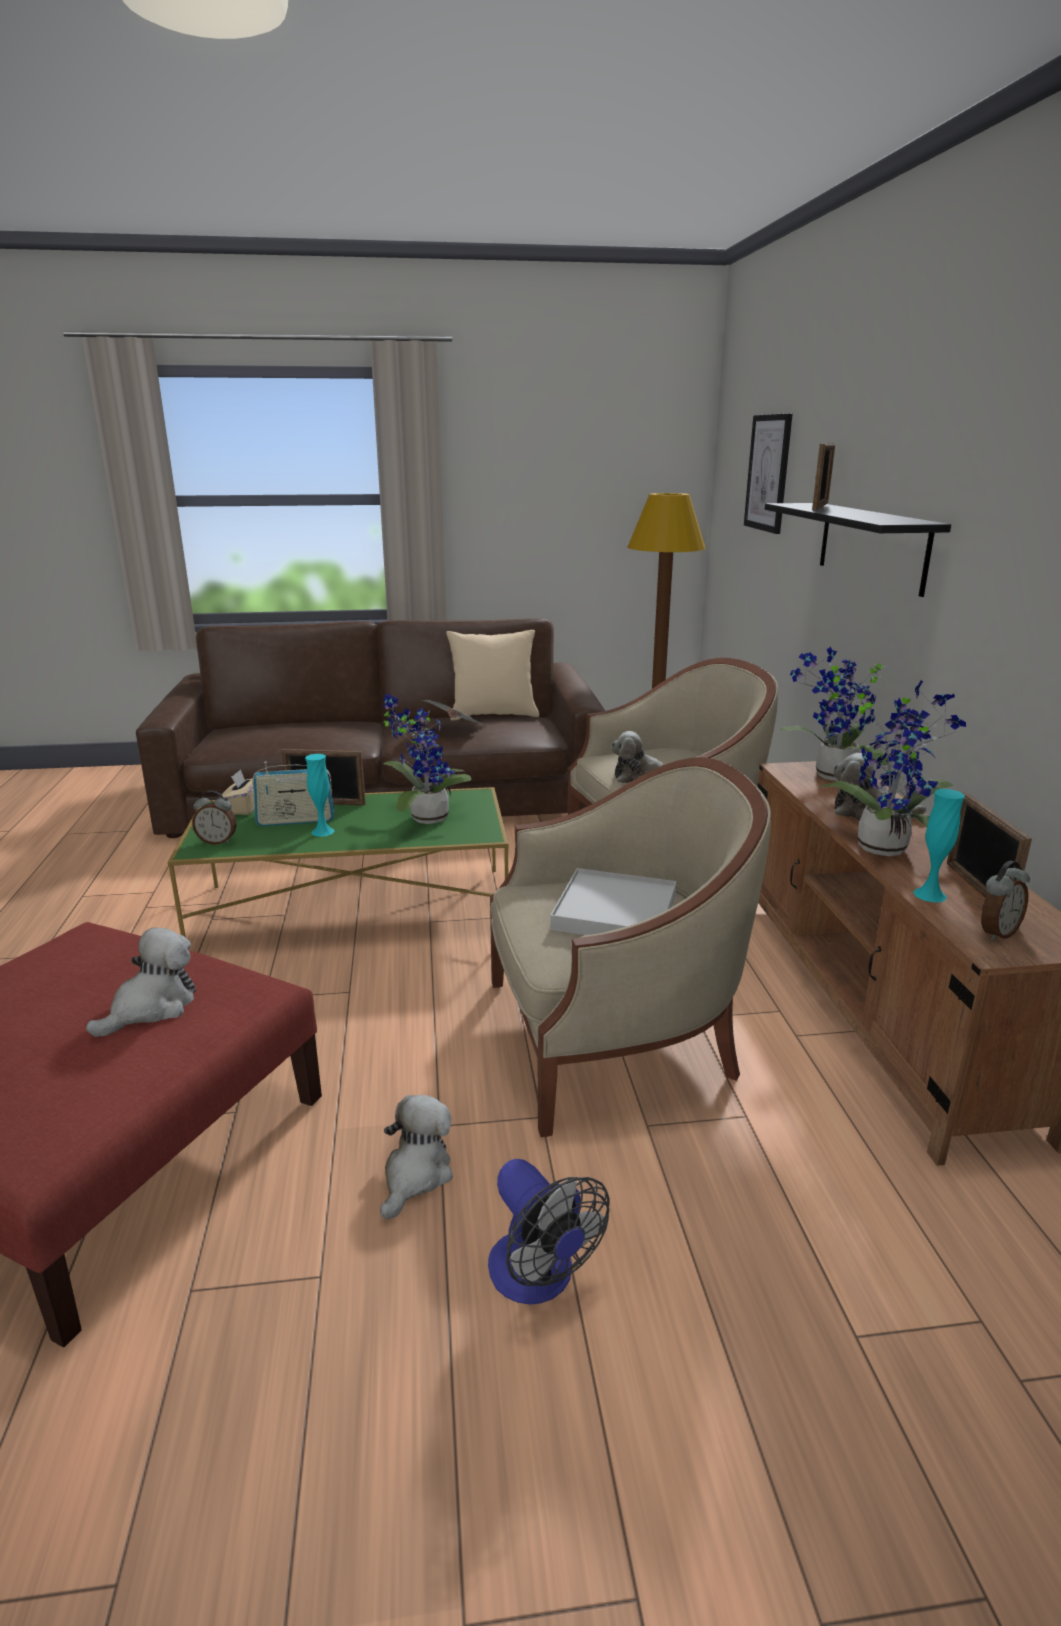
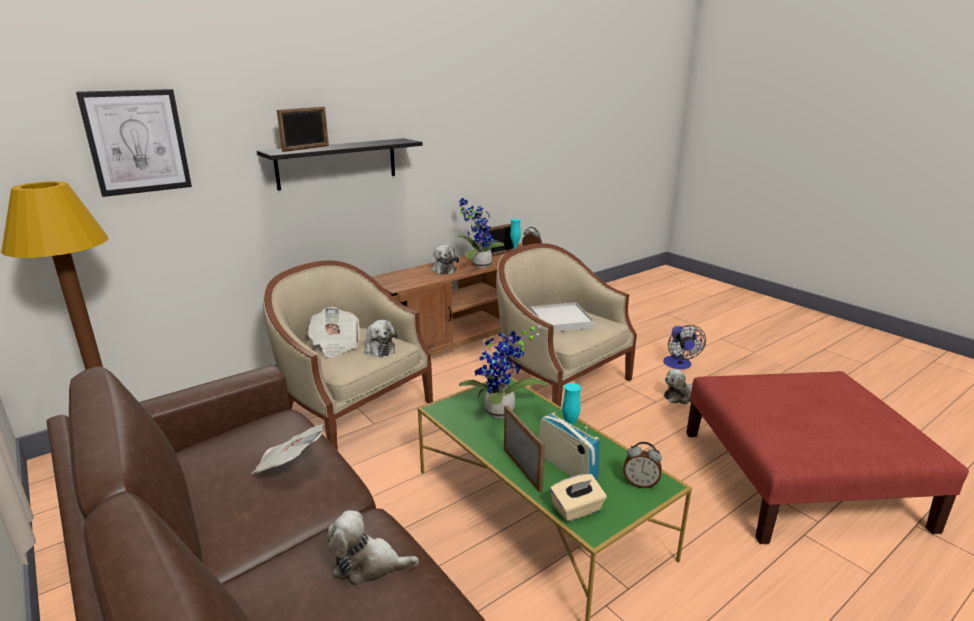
camera: 120 degrees left, 0 degrees up
(152, 1007) = (770, 396): plush toy -> plush toy (368, 565)
(217, 841) = (640, 483): alarm clock -> alarm clock turned 135 degrees clockwise
(493, 715) = (188, 479): beige pillow -> none
(539, 1278) = (679, 365): fan -> fan turned 150 degrees clockwise
(672, 760) = (335, 345): none -> newspaper
(820, 507) = (306, 148): picture frame -> picture frame turned 135 degrees clockwise
(831, 777) = (401, 278): potted plant -> none

